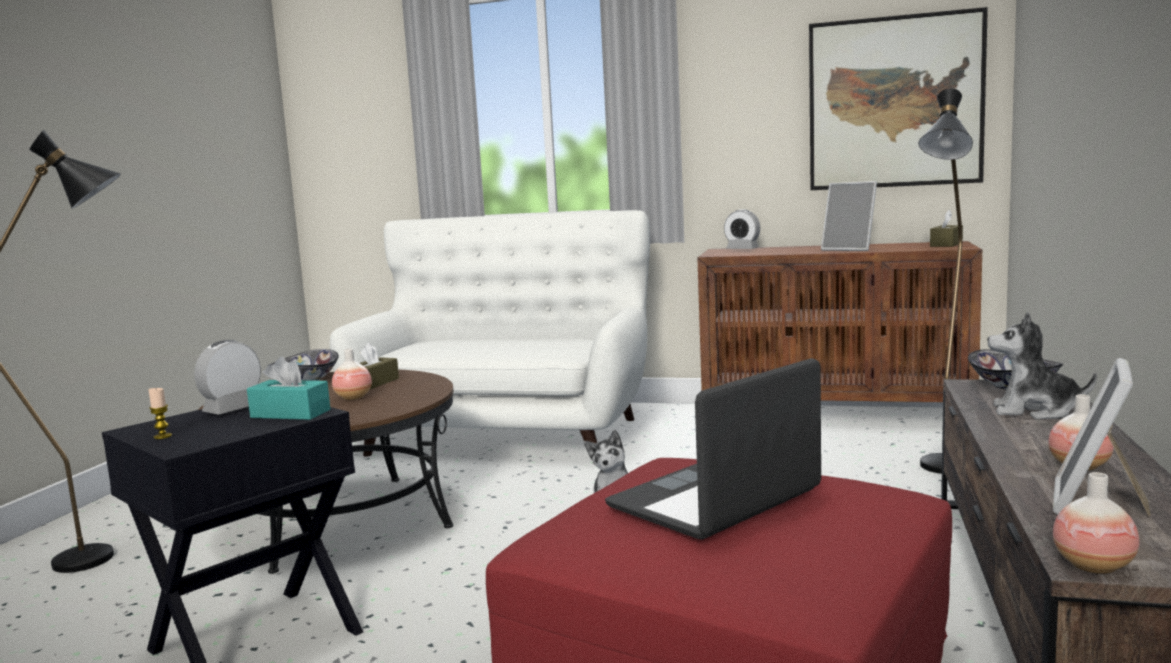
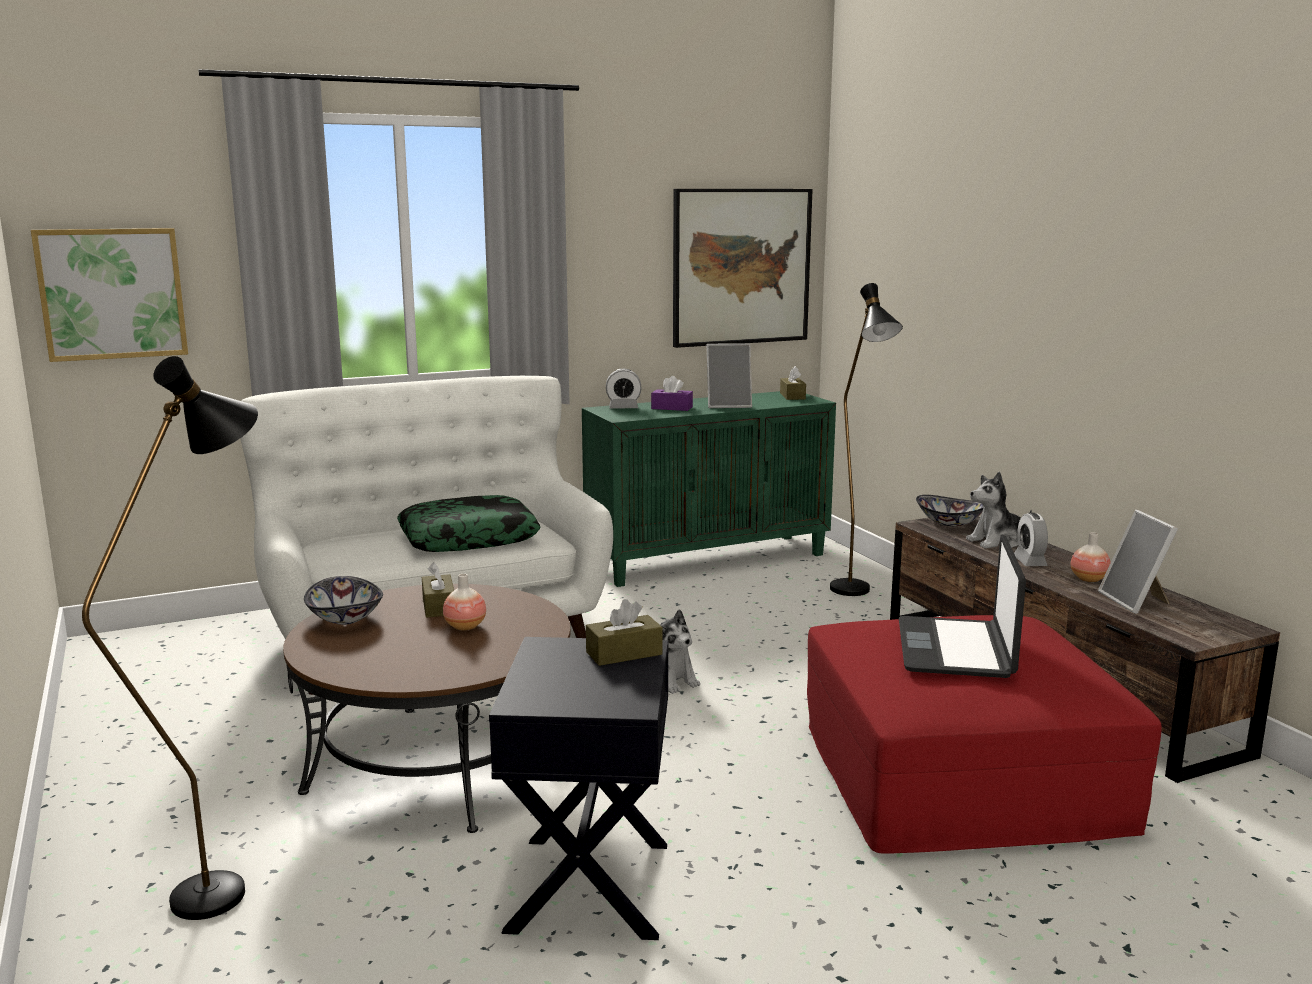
camera: 40 degrees left, 5 degrees up
(162, 436) = (577, 702): candle -> none
(233, 409) = (547, 661): alarm clock -> alarm clock (1029, 562)
(290, 414) = (624, 653): turquoise tissue box -> brown tissue box
(342, 147) = (112, 293): none -> picture
(516, 347) = (468, 538): none -> pillow
(786, 250) = (672, 408): none -> purple tissue box
(836, 417) = (709, 559): brown cabinet -> green cabinet
(1093, 566) = (1197, 639): vase -> none

